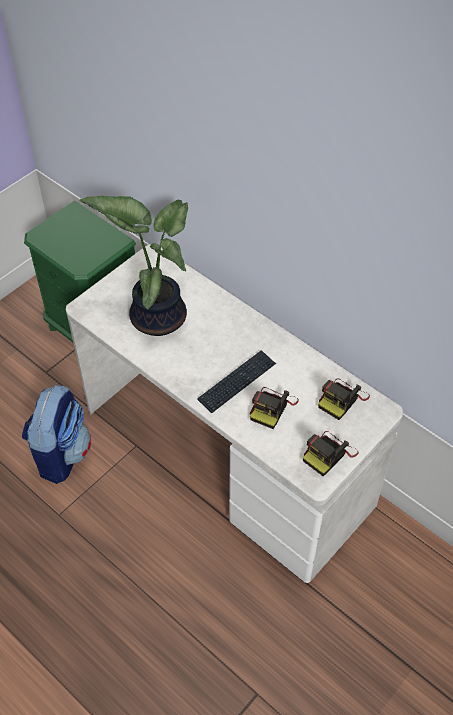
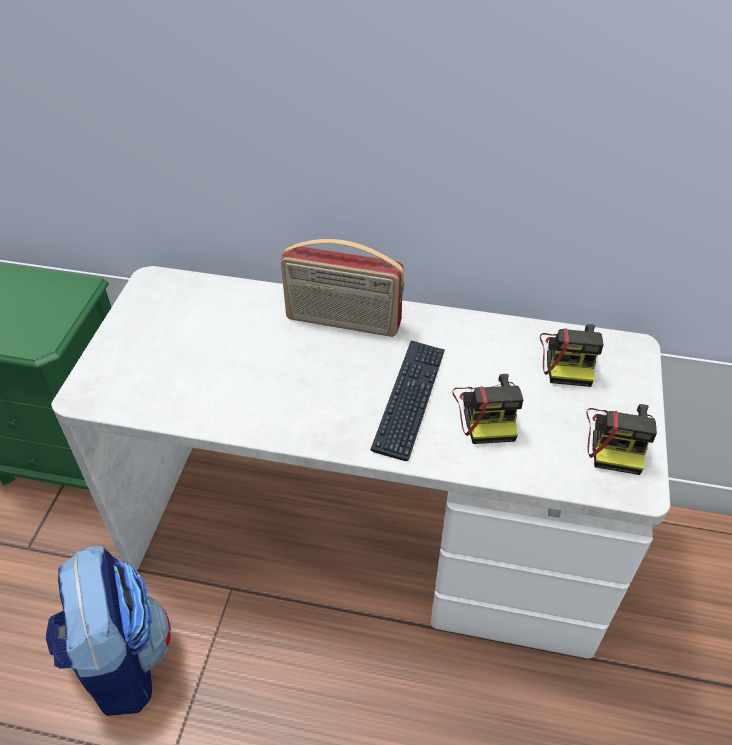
camera: 30 degrees left, 5 degrees down
(156, 315) = (216, 358): potted plant -> none
(234, 323) = (342, 322): none -> radio

